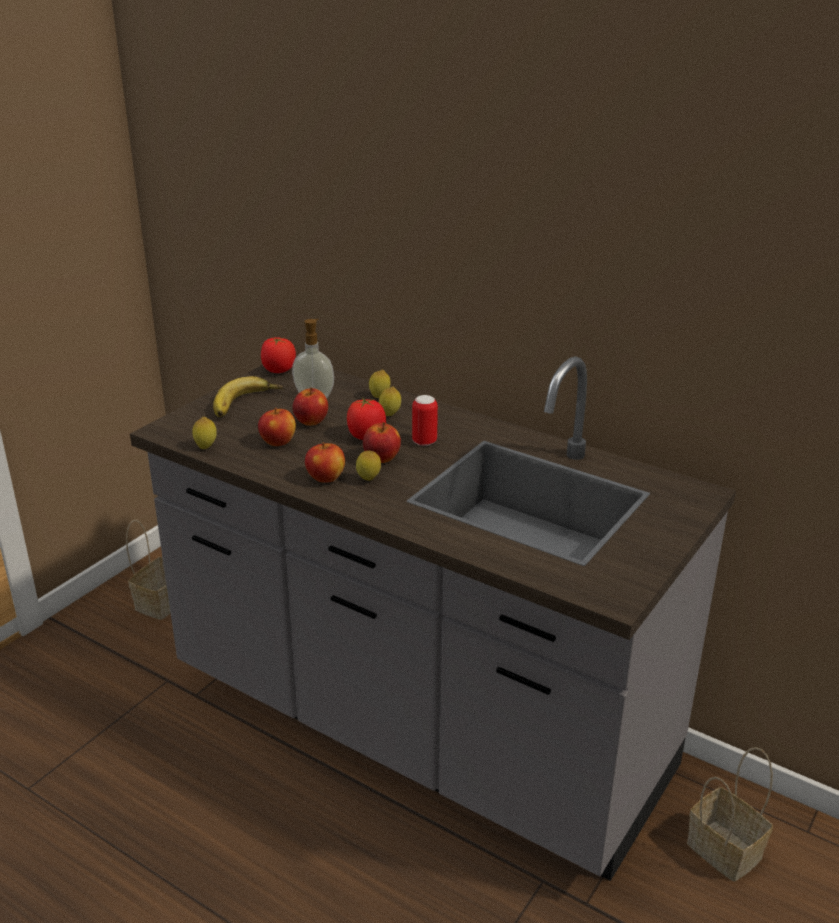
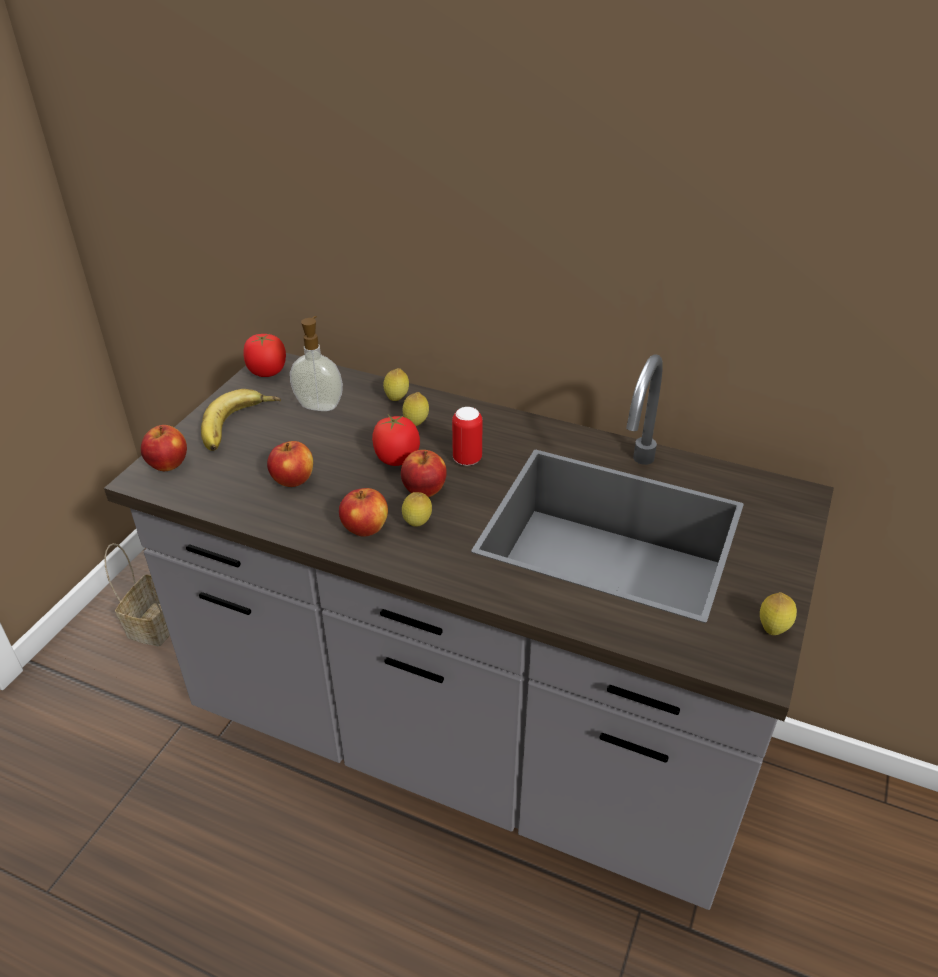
camera: 10 degrees left, 10 degrees up
(206, 447) = (205, 498): lemon -> lemon (772, 629)
(311, 422) = (325, 444): apple -> apple (168, 464)
(721, 850) = (808, 839): basket -> none

